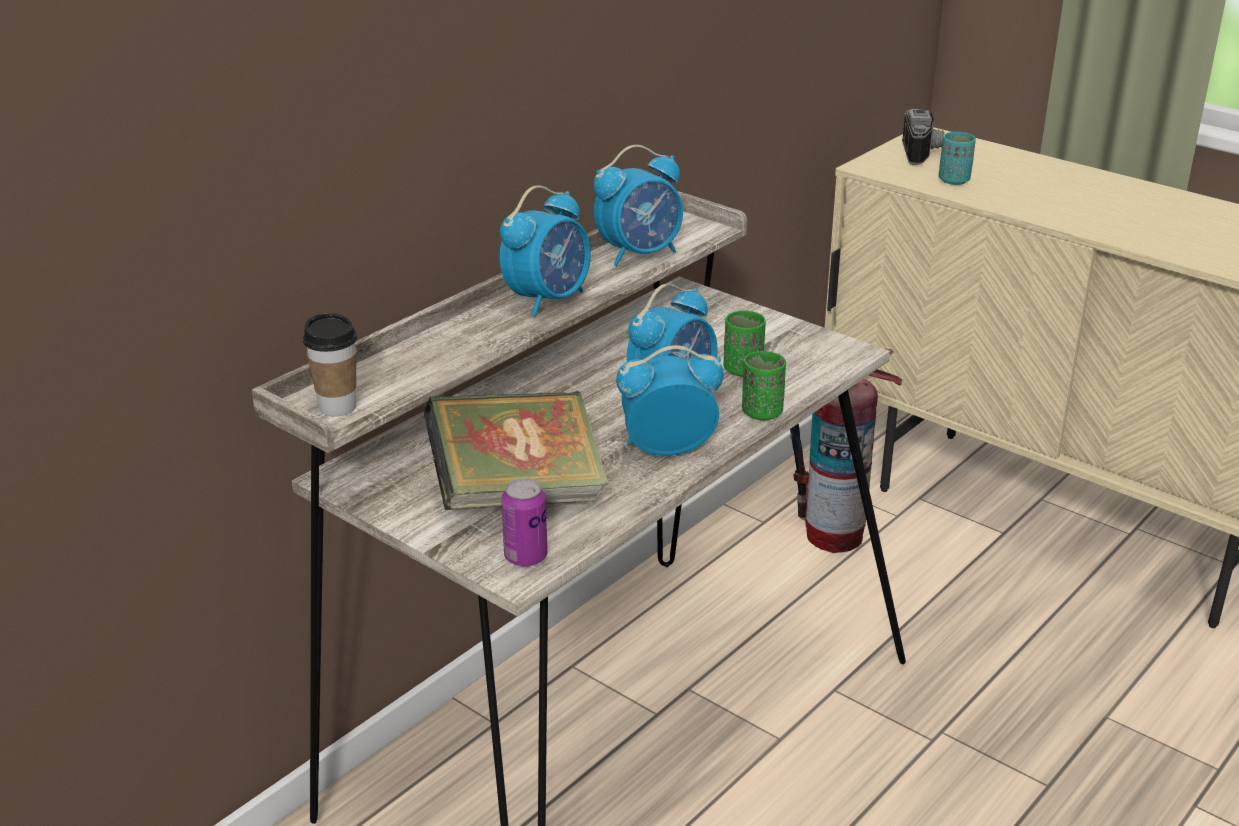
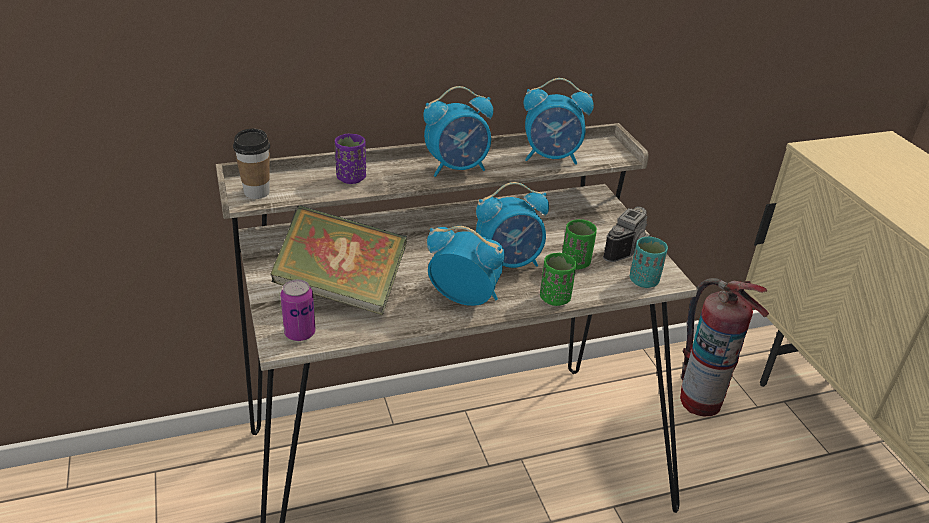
camera: 30 degrees right, 5 degrees up
(435, 352) = (351, 178): none -> purple cup
(923, 153) = (869, 152): camera -> camera (632, 250)
(954, 180) = (872, 179): turquoise cup -> turquoise cup (644, 281)

